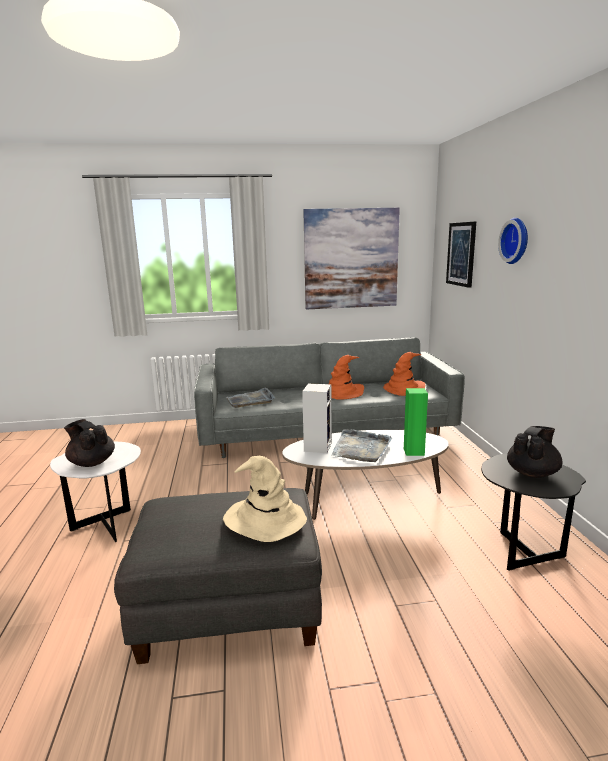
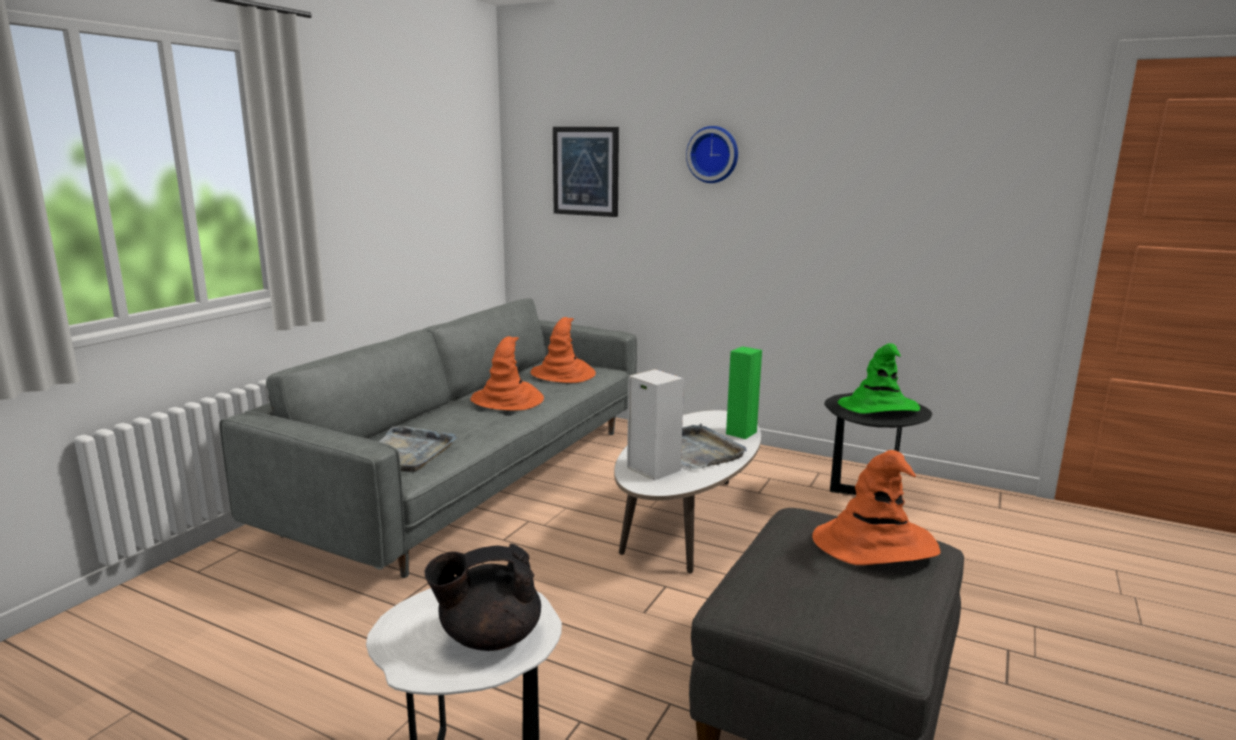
camera: 55 degrees left, 0 degrees up
(263, 520) = (875, 544): beige hat -> orange hat
(351, 259) = (416, 180): picture -> none
(532, 473) = (878, 407): black teapot -> green hat

